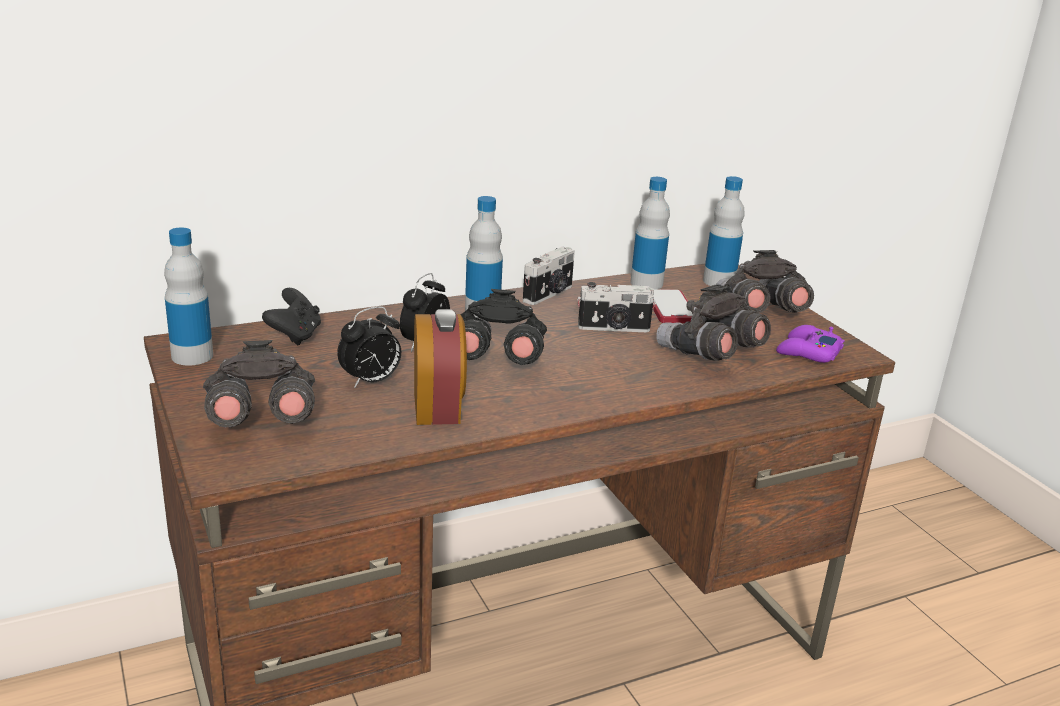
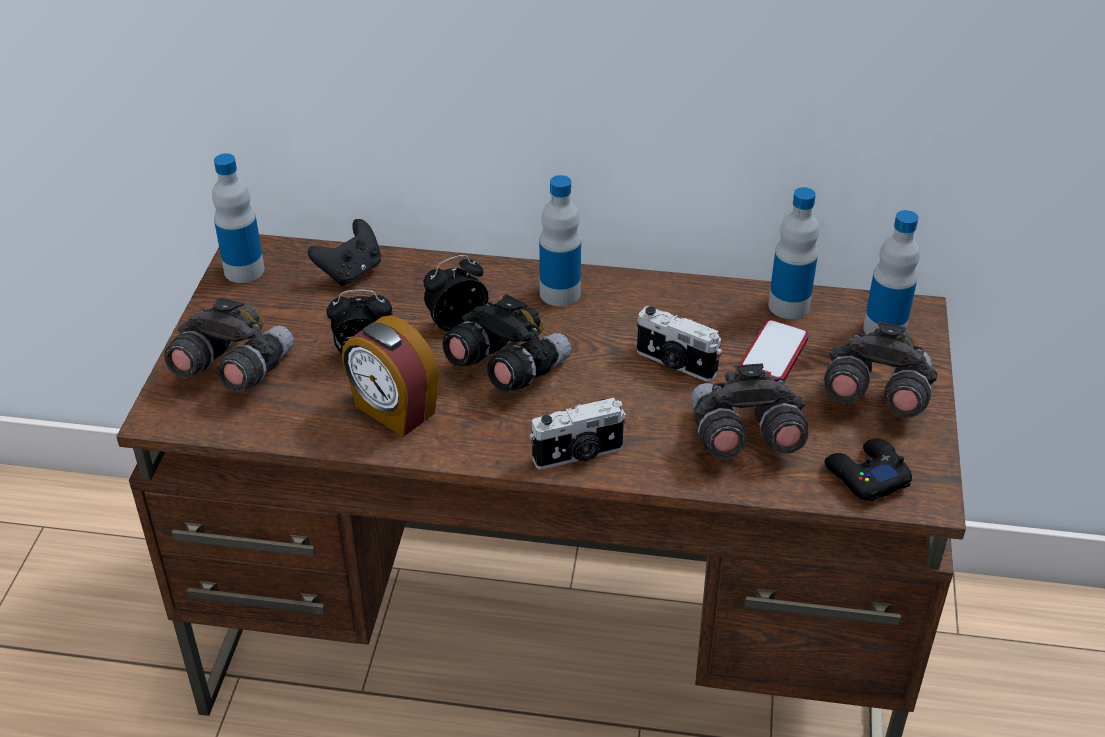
camera: 35 degrees right, 15 degrees up
(438, 407) = (393, 411): alarm clock -> alarm clock turned 105 degrees clockwise
(549, 294) = (656, 290): camera -> camera (579, 455)
(807, 352) = (866, 476): purple game controller -> black game controller

